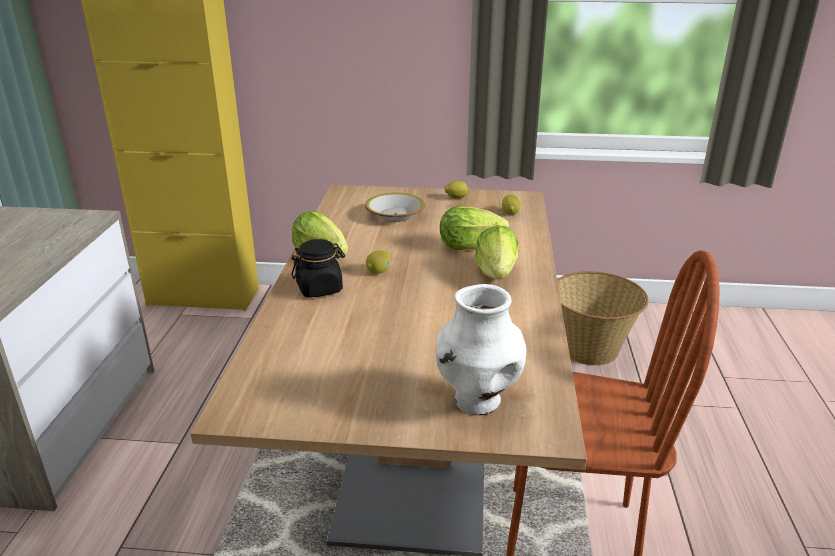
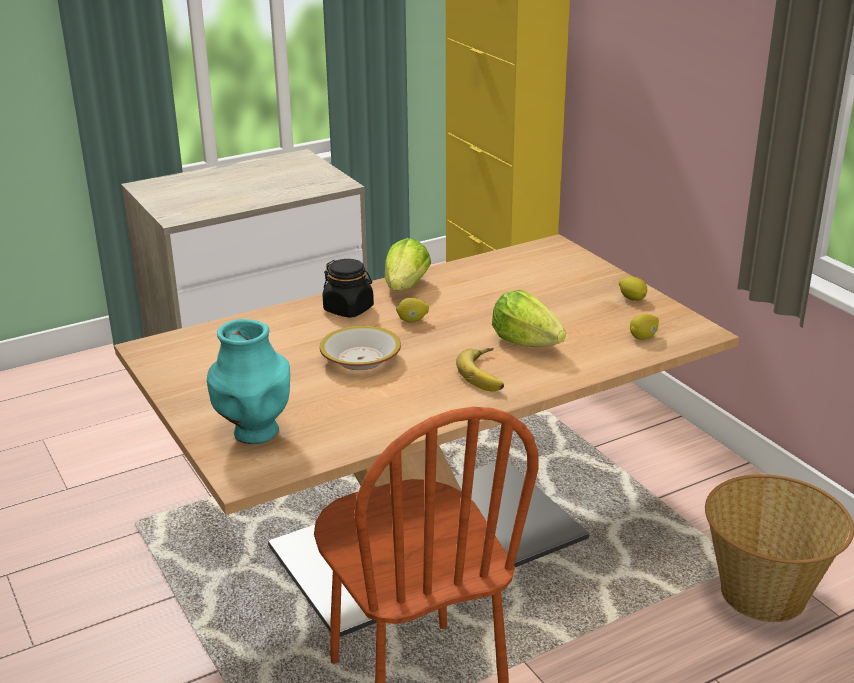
camera: 55 degrees right, 0 degrees up
(395, 215) = (538, 286): bowl -> bowl (360, 359)
(477, 401) = (254, 433): white vase -> turquoise vase
(497, 273) = (487, 374): lettuce -> banana

